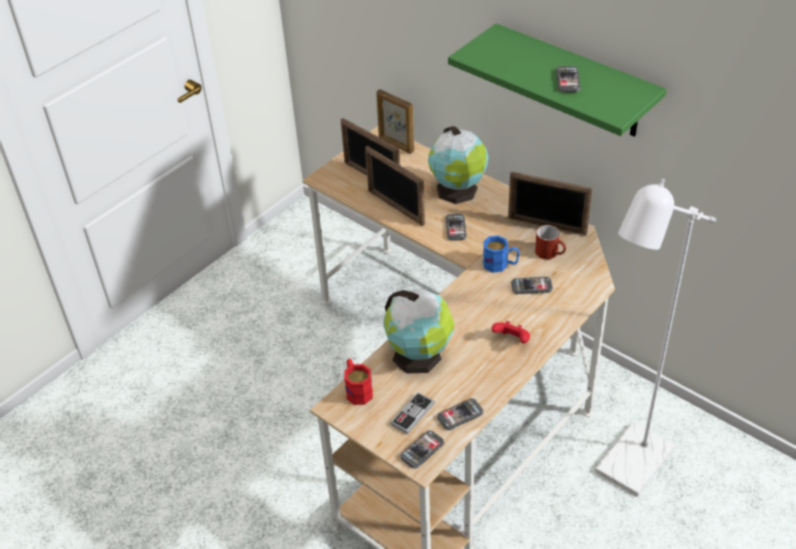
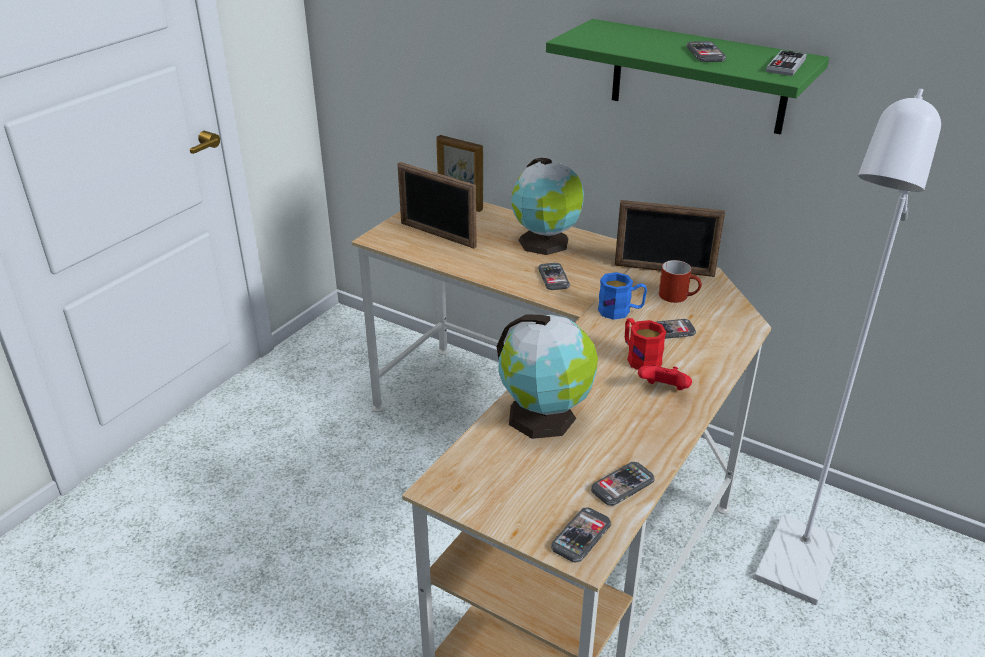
camera: 10 degrees left, 10 degrees down
(357, 390) = (467, 464): red mug -> red mug (639, 357)
(395, 207) = (473, 261): picture frame -> none
(412, 414) = (554, 489): game controller -> game controller (786, 65)

